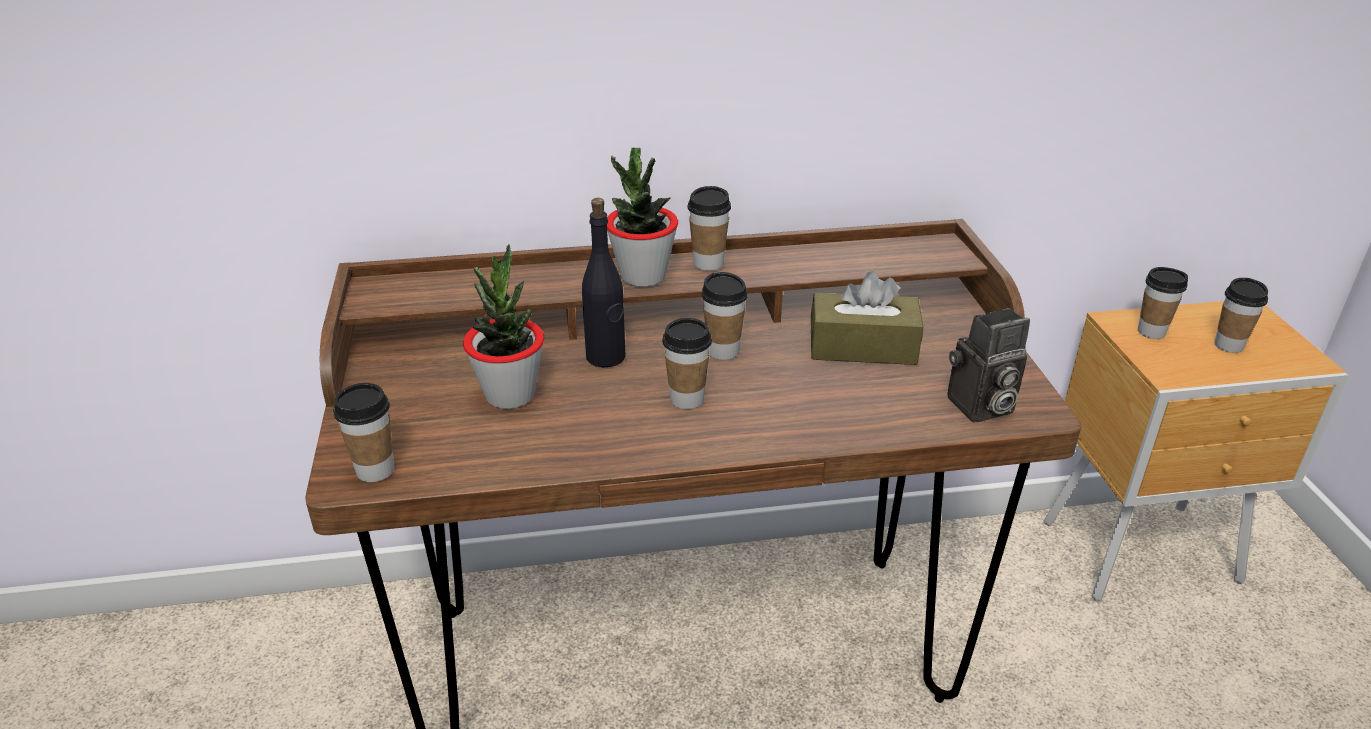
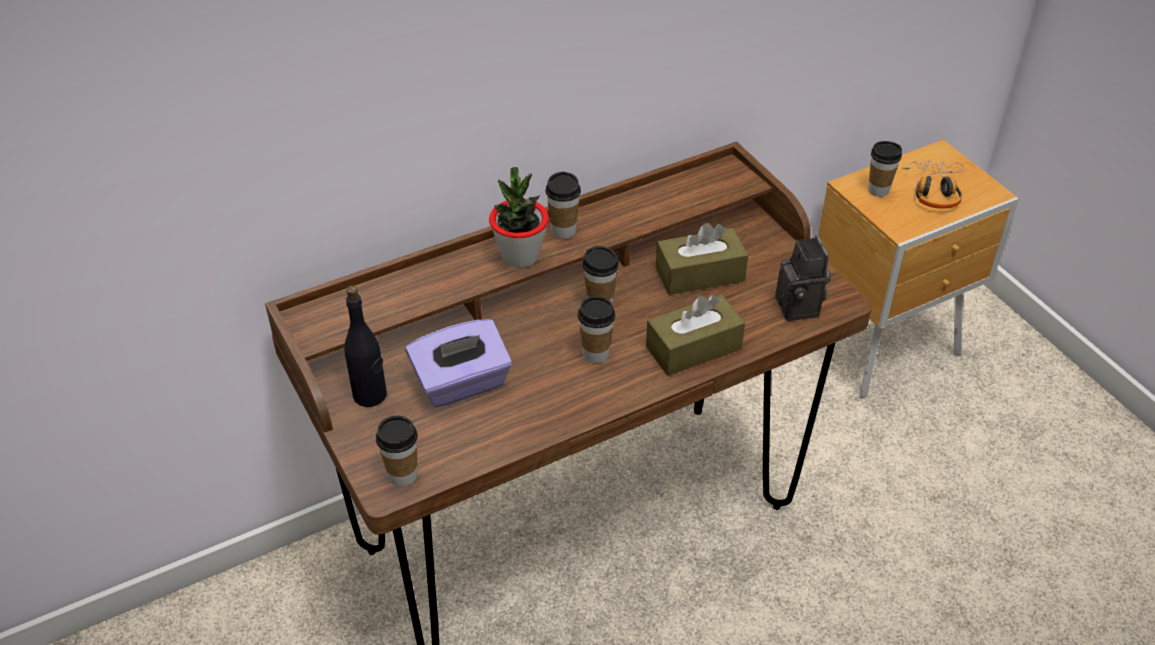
camera: 20 degrees left, 10 degrees up
(510, 394) = (462, 384): potted plant -> purple tissue box
(606, 357) = (515, 331): black bottle -> black bottle (370, 395)
(813, 419) = (693, 348): none -> brown tissue box
(979, 407) = (801, 308): camera -> camera turned 60 degrees counterclockwise
(1228, 345) = (934, 190): cup -> headphones

